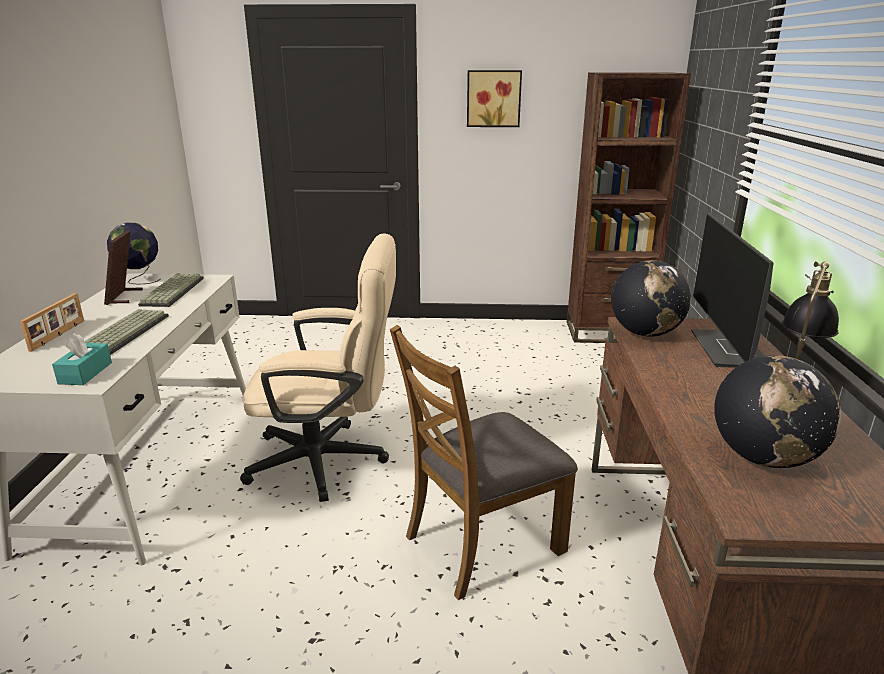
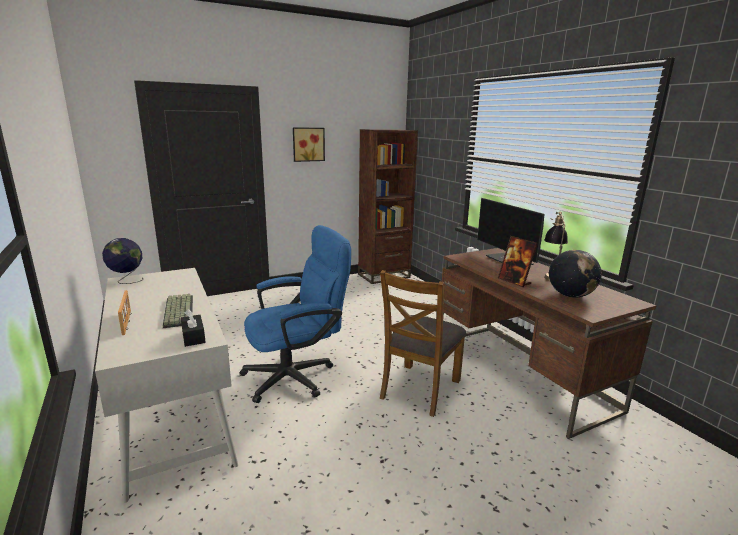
camera: 30 degrees left, 5 degrees down
(85, 373) = (193, 337): turquoise tissue box -> black tissue box
(124, 297) = (135, 292): picture frame -> picture frame (514, 281)
(172, 291) = (166, 283): keyboard -> none
(330, 461) = (297, 375): beige office chair -> blue office chair
(645, 333) = (469, 259): globe -> none

